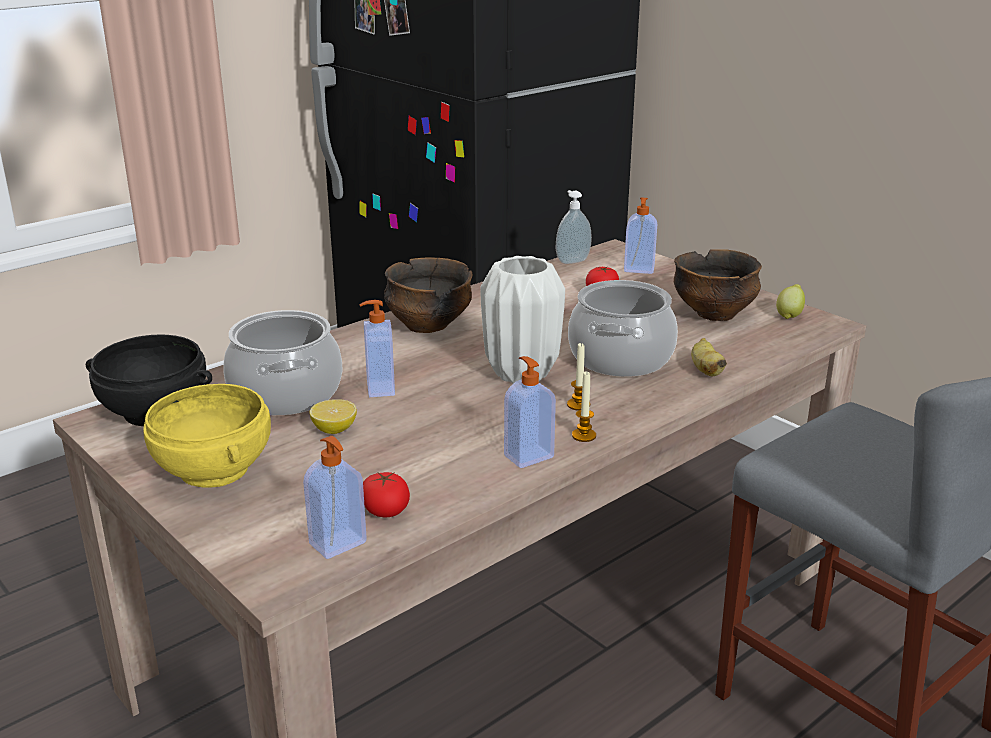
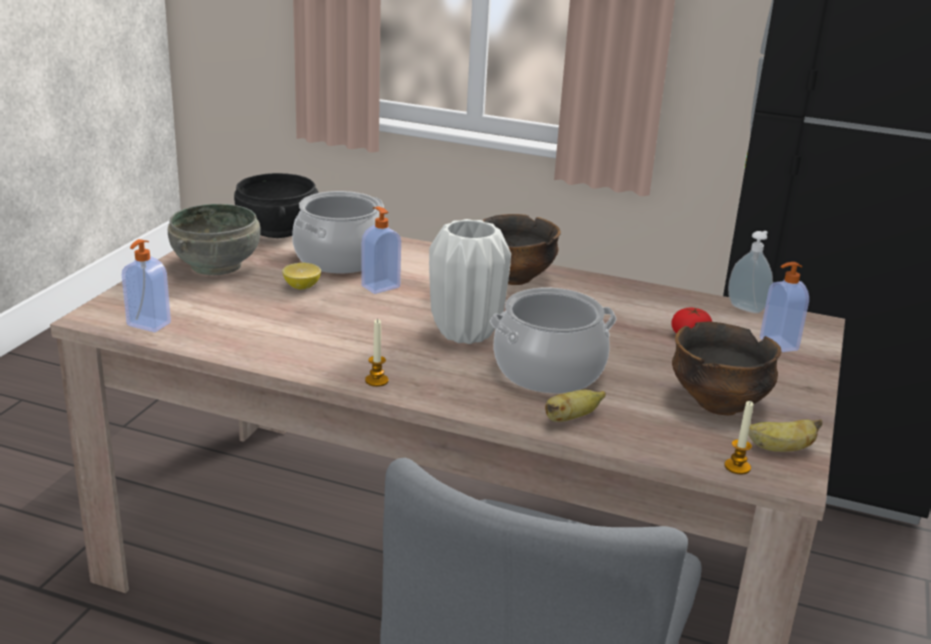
camera: 60 degrees right, 0 degrees up
(215, 469) = (217, 265): yellow bowl -> grey bowl
(385, 510) = (202, 329): tomato -> none
(528, 456) = (321, 364): soap dispenser -> none
(578, 405) = (431, 368): candle -> candle (737, 467)
(789, 315) = (779, 449): lemon -> banana

